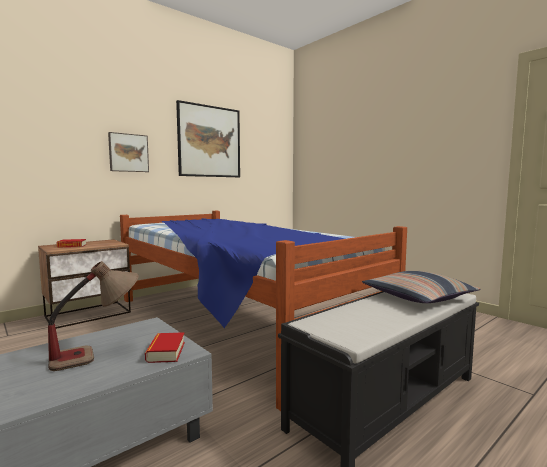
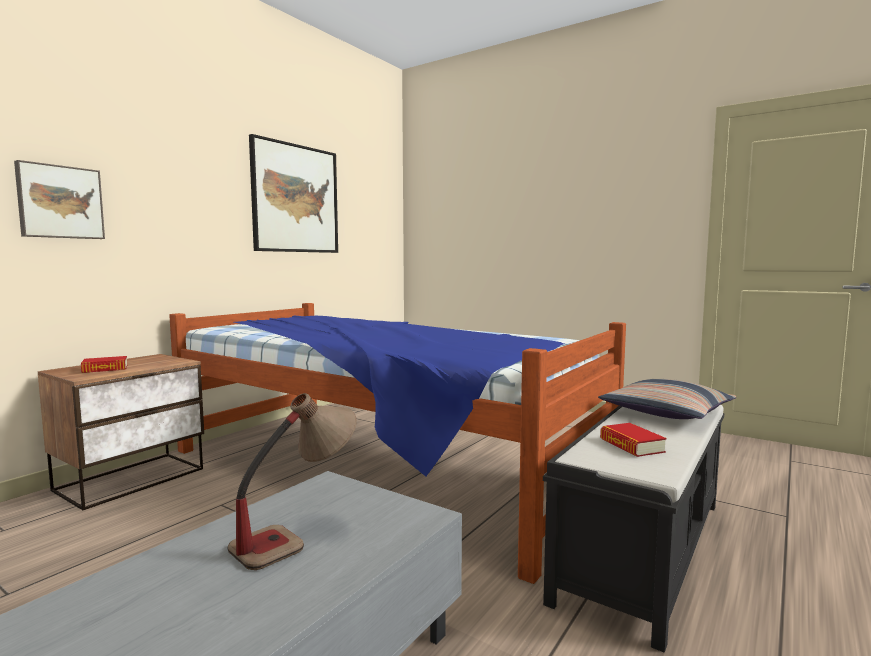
camera: 15 degrees left, 0 degrees up
(128, 153) = (179, 214): picture -> picture (60, 202)
(166, 352) = (397, 519): book -> book (631, 445)

